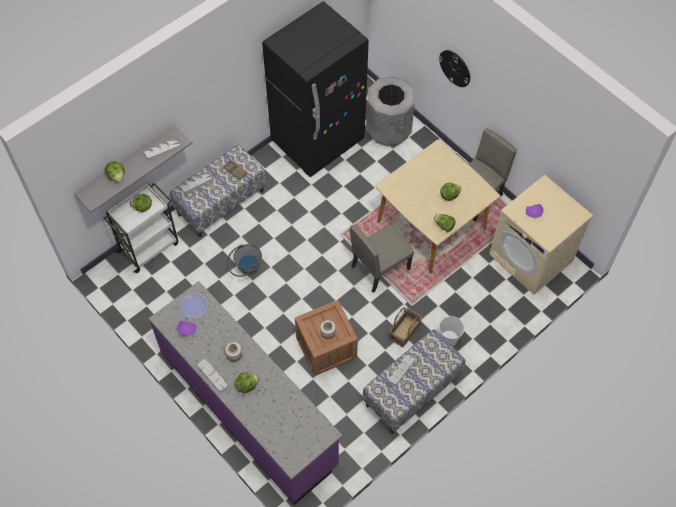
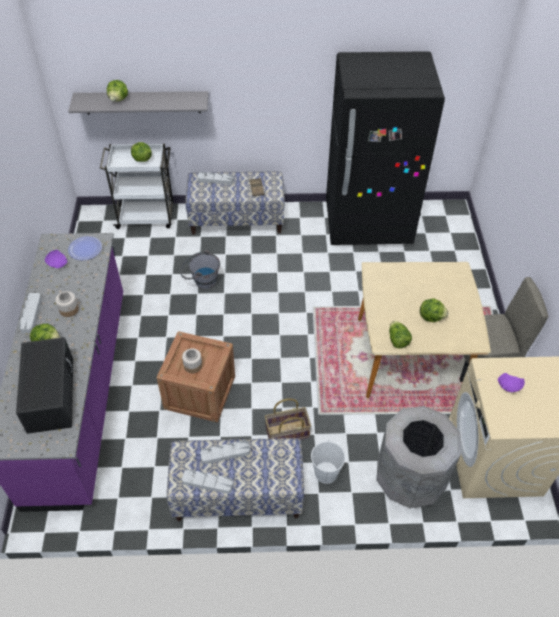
camera: 40 degrees right, 10 degrees down
(163, 150) = (176, 102): grey tray -> grey tray (208, 482)
(286, 413) = (50, 393): none -> black microwave
(380, 267) = (322, 359): beige chair -> none
(388, 130) = (444, 252): grey trash can -> grey trash can (409, 480)
(455, 68) = (531, 187): wall clock -> none

